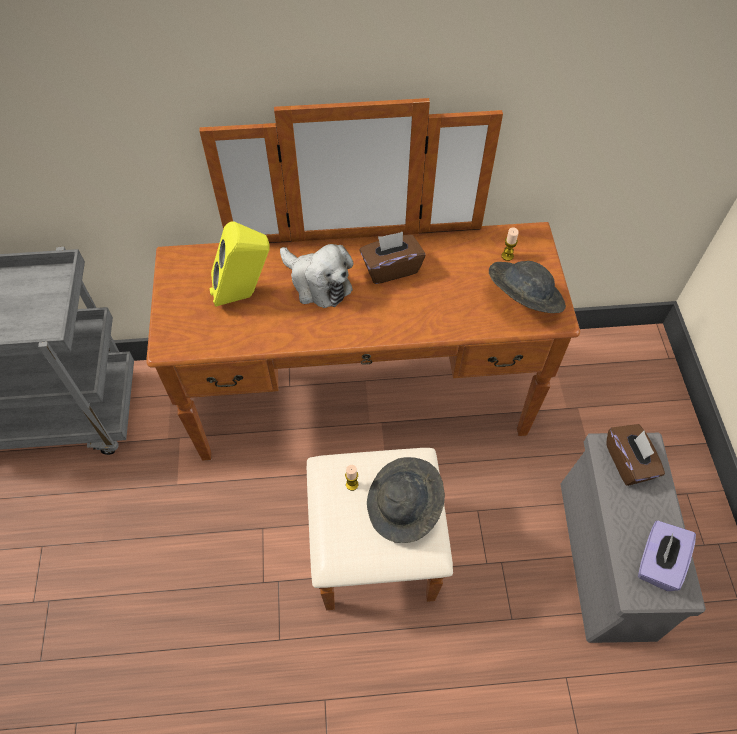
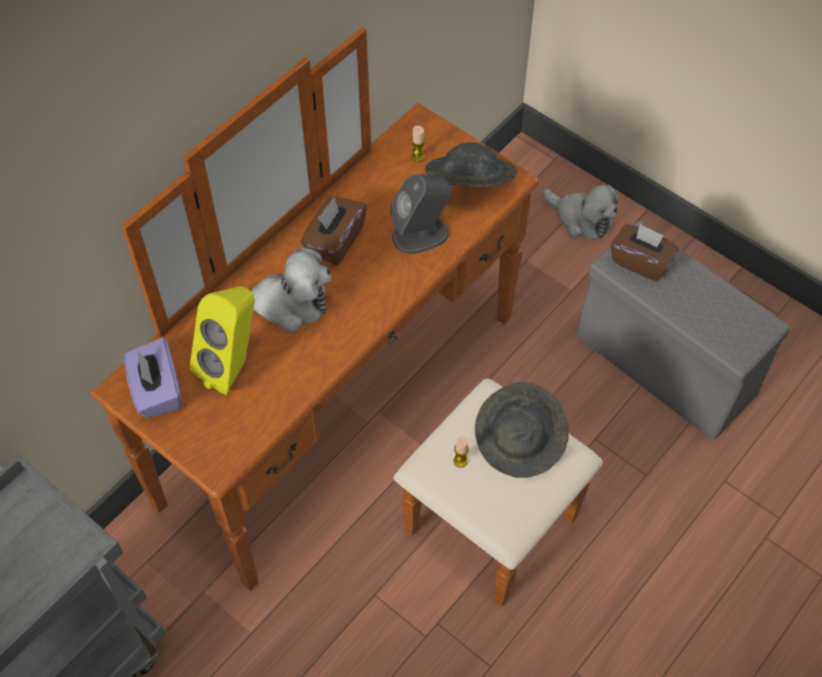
camera: 45 degrees left, 0 degrees up
(451, 306) = (421, 235): none -> grey speaker
(647, 411) = (581, 219): none -> plush toy
(657, 562) = (730, 320): purple tissue box -> purple tissue box (157, 391)

